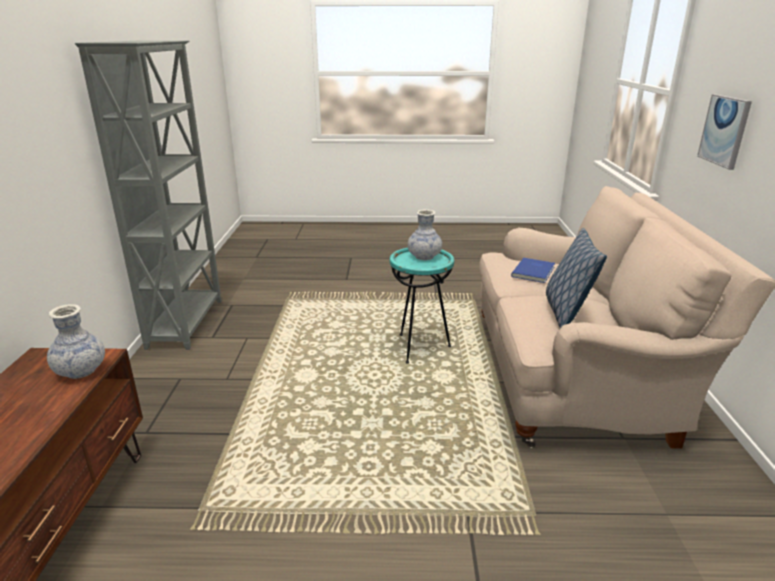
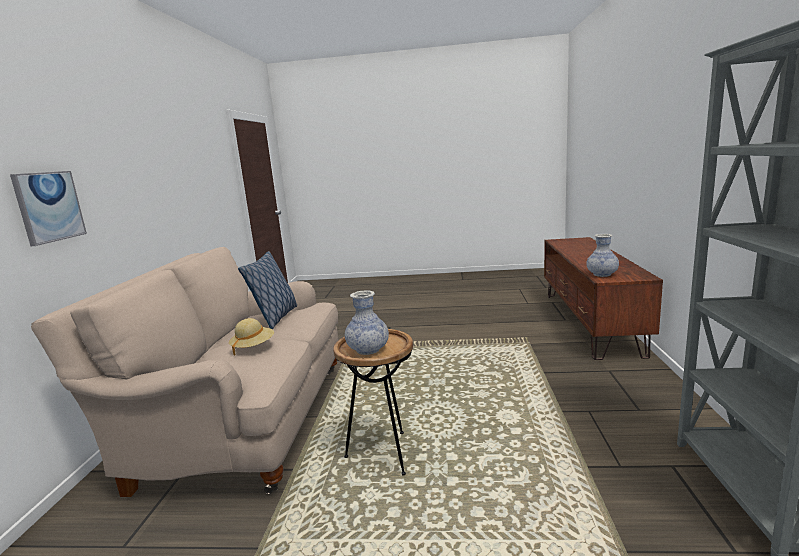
camera: 175 degrees left, 10 degrees down
(419, 348) = (384, 454): turquoise side table -> brown side table
(534, 272) = (253, 347): blue book -> beige hat

